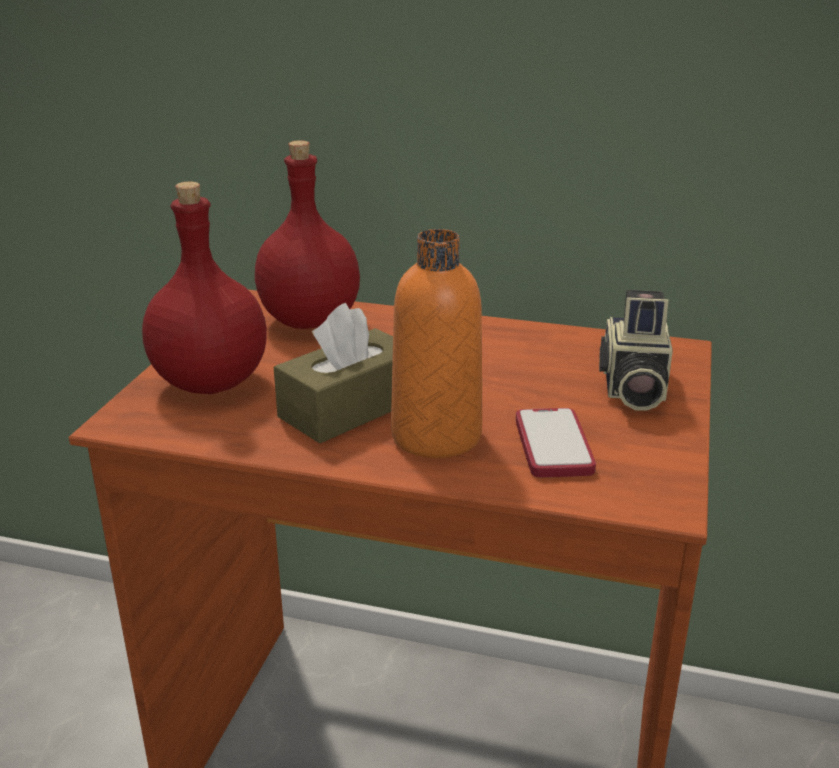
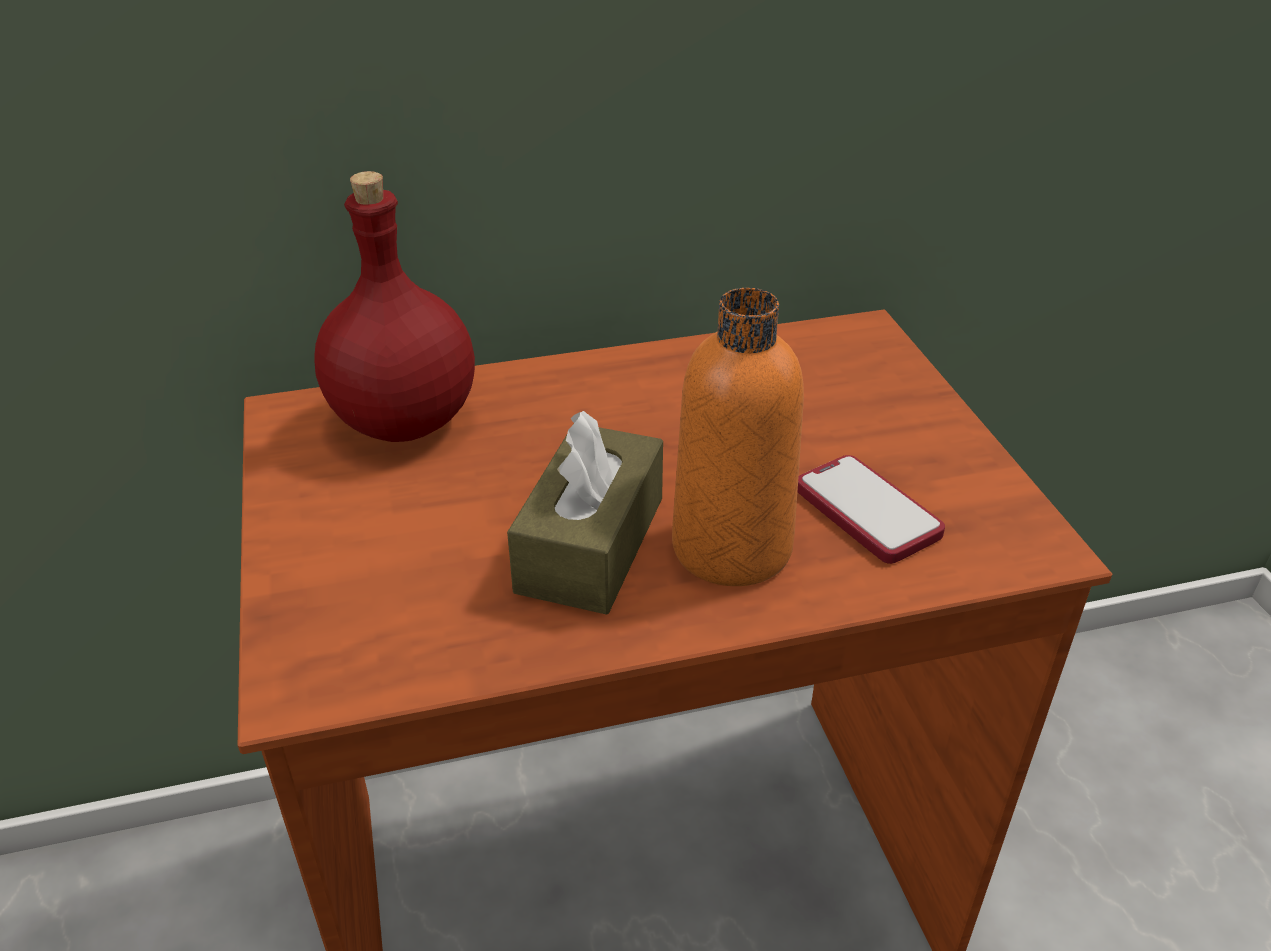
camera: 30 degrees left, 10 degrees up
(210, 381) = (363, 570): red bottle -> none
(631, 388) = (871, 402): camera -> none

